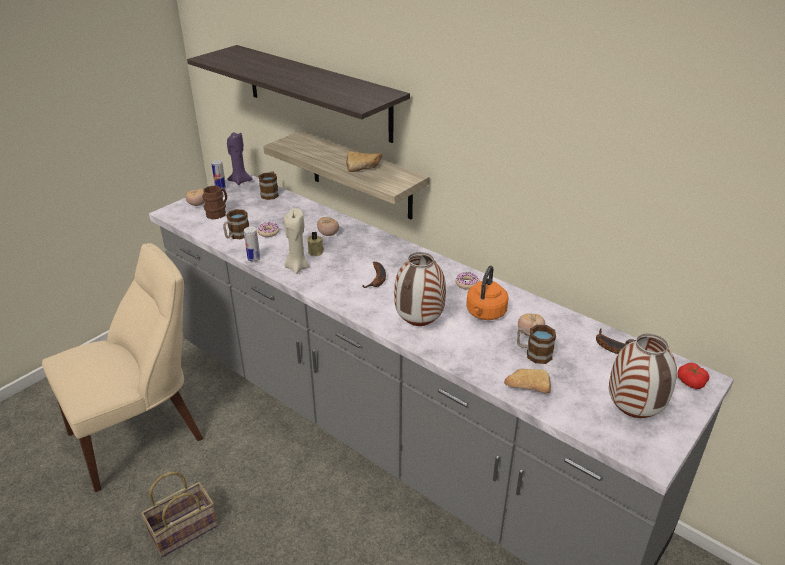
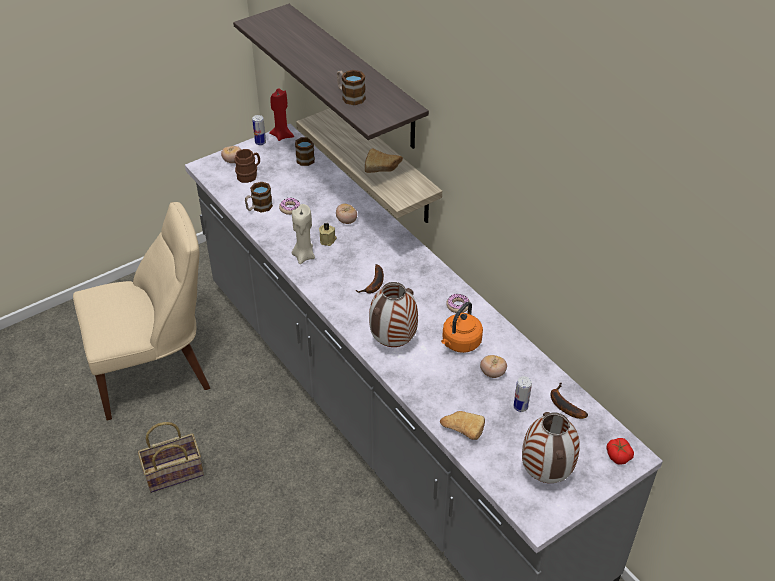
camera: 15 degrees right, 10 degrees up
(240, 181) = (282, 135): purple candle -> red candle
(254, 258) = (267, 238): can -> can (520, 406)
(533, 353) = (485, 395): mug -> mug (350, 96)

